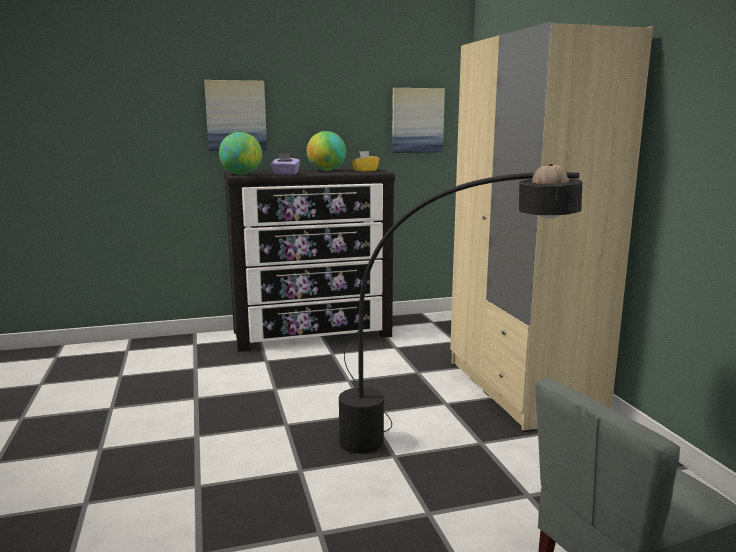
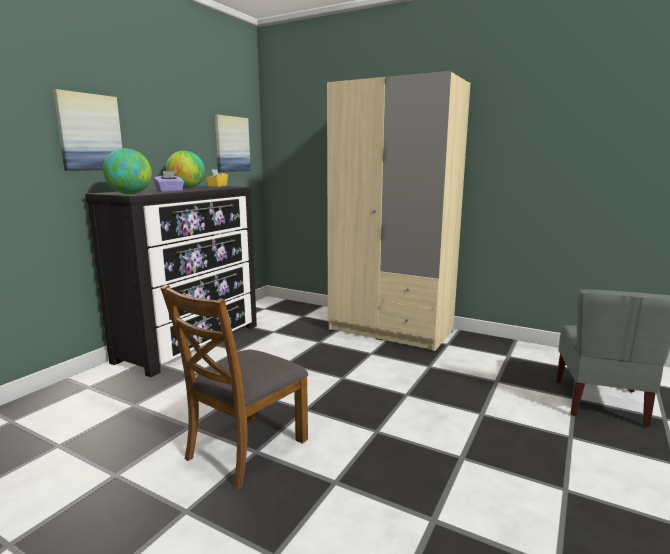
camera: 45 degrees left, 0 degrees up
(195, 430) = (246, 448): none -> brown chair
(420, 443) = (403, 380): black floor lamp -> none

